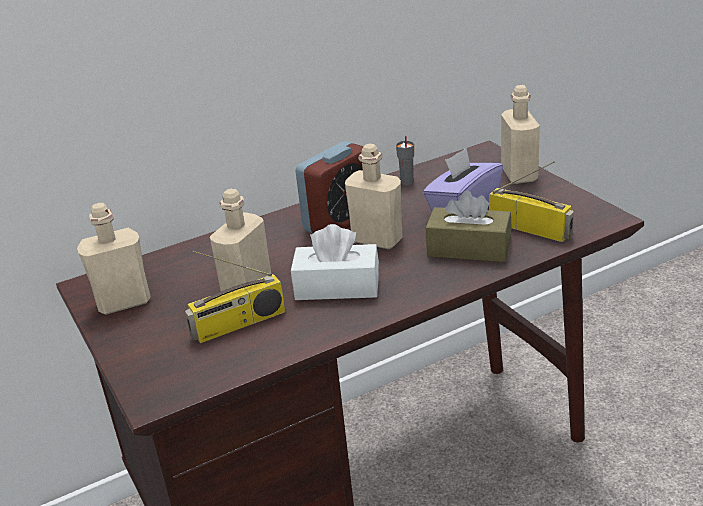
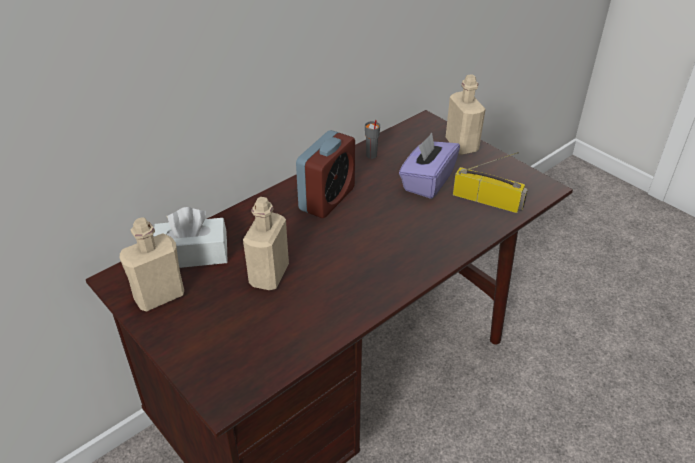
camera: 15 degrees left, 10 degrees up
(238, 324) = (274, 313): radio -> none
(337, 287) = (347, 268): white tissue box -> white tissue box (193, 254)
(377, 240) = (365, 217): beige bottle -> none
(469, 248) = (445, 223): brown tissue box -> none

